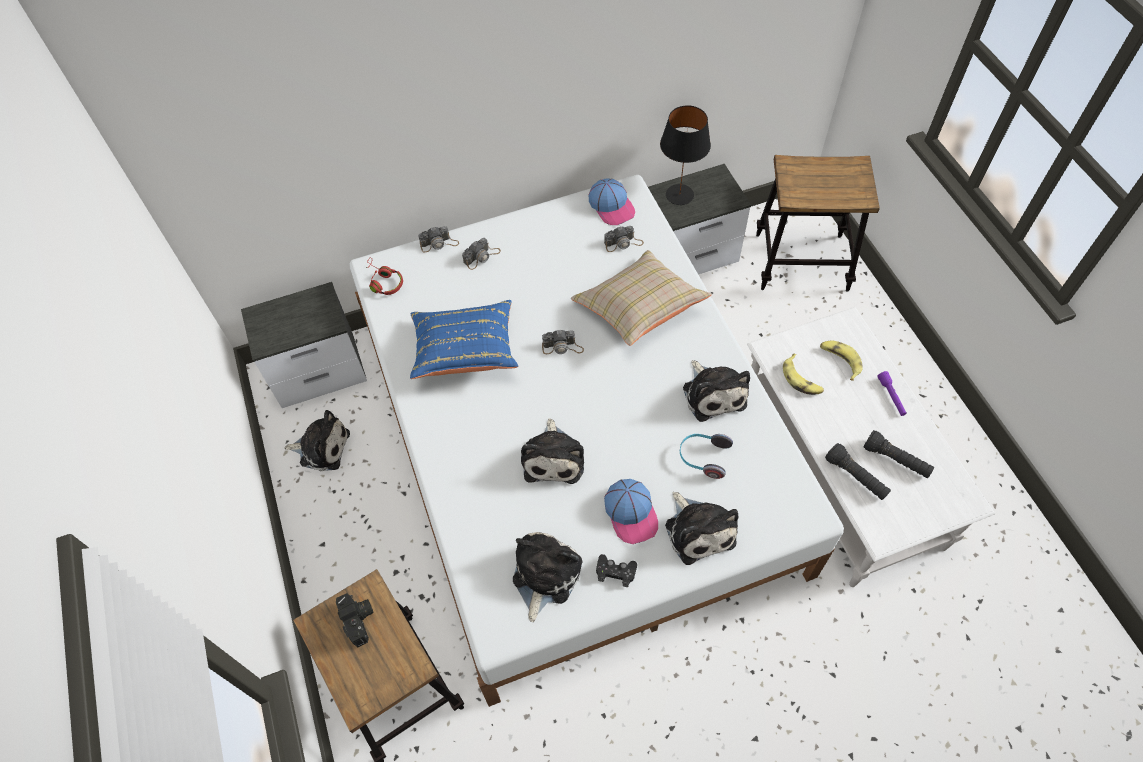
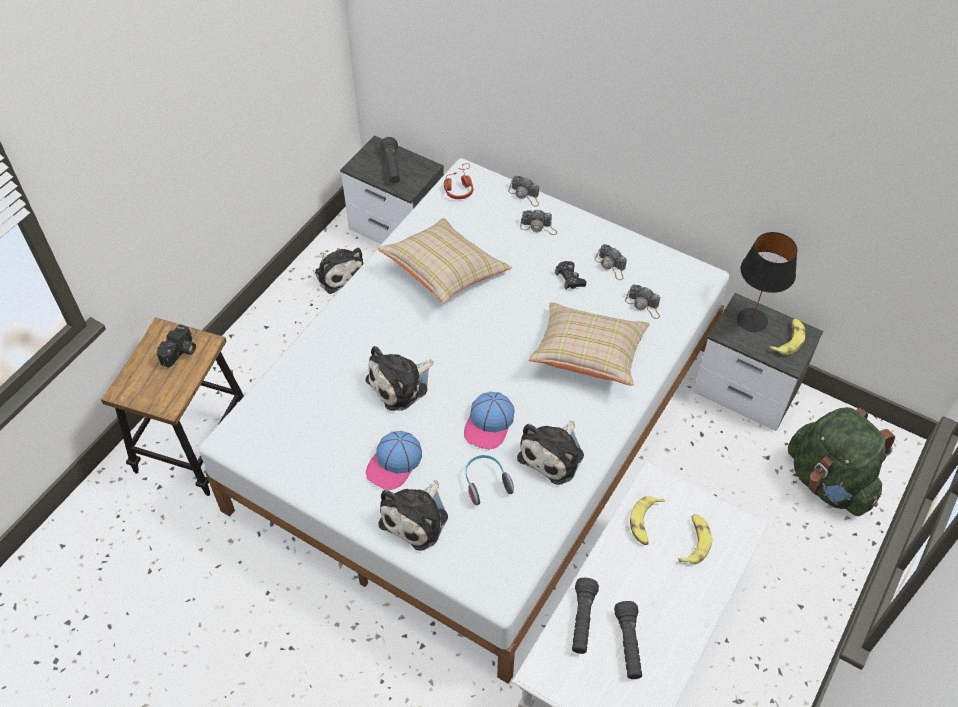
camera: 50 degrees right, 5 degrees down
(293, 319) = (392, 167): none -> black flashlight
(465, 351) = (444, 272): blue pillow -> beige pillow
(544, 575) = (298, 439): plush toy -> none
(562, 347) = (504, 328): camera -> camera (611, 266)
(612, 206) = (674, 275): cap -> cap (489, 424)
(616, 572) = (336, 483): black game controller -> black game controller (570, 278)
(715, 187) = (788, 340): none -> banana
(801, 262) = (829, 482): stool -> green backpack
(891, 397) = (694, 605): purple flashlight -> none

